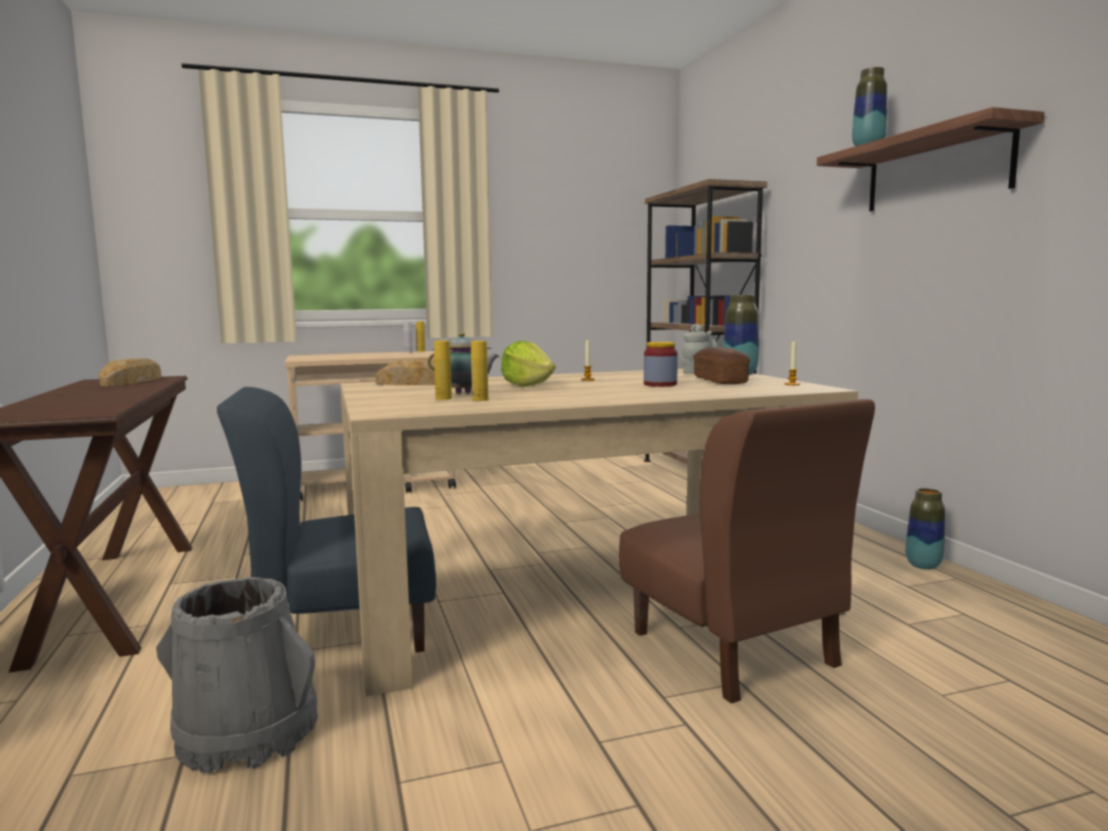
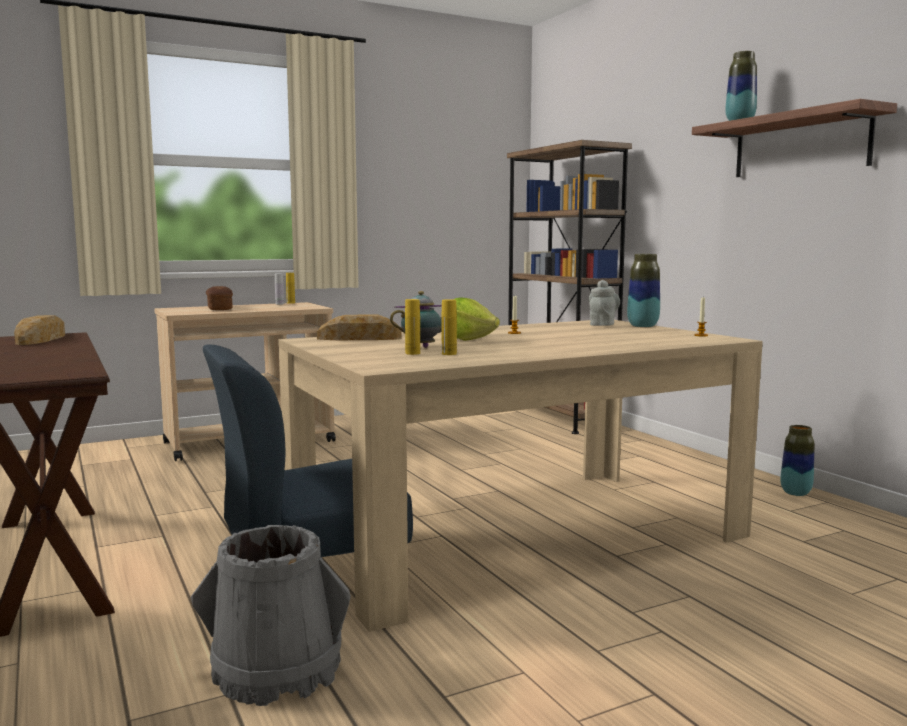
camera: 10 degrees left, 0 degrees up
(660, 384) = (587, 337): jar -> none
(720, 381) = (635, 333): bread -> bread (220, 308)
(733, 649) = (671, 570): brown chair -> none

